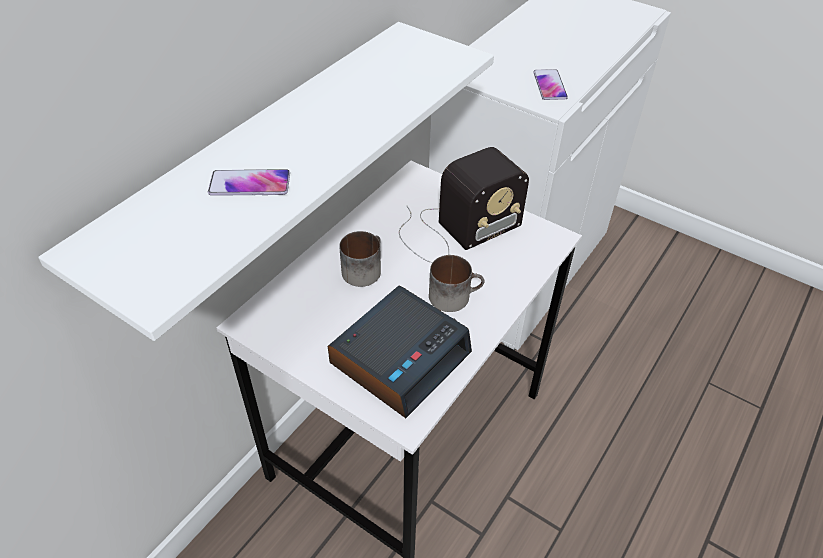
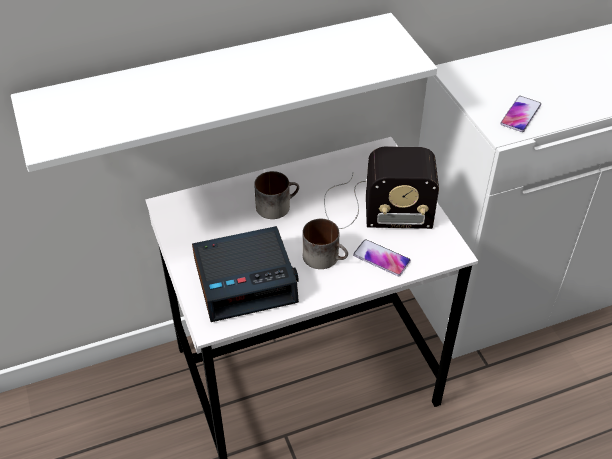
camera: 35 degrees right, 0 degrees up
(250, 184) = (162, 98): phone -> phone (381, 258)

